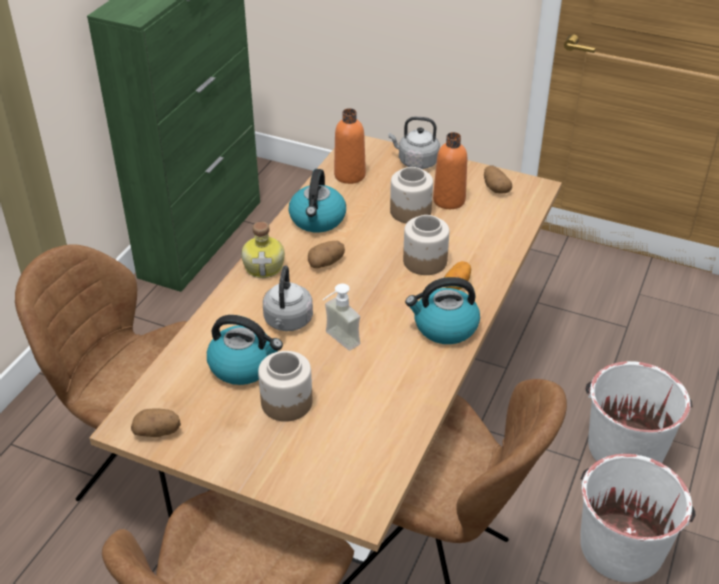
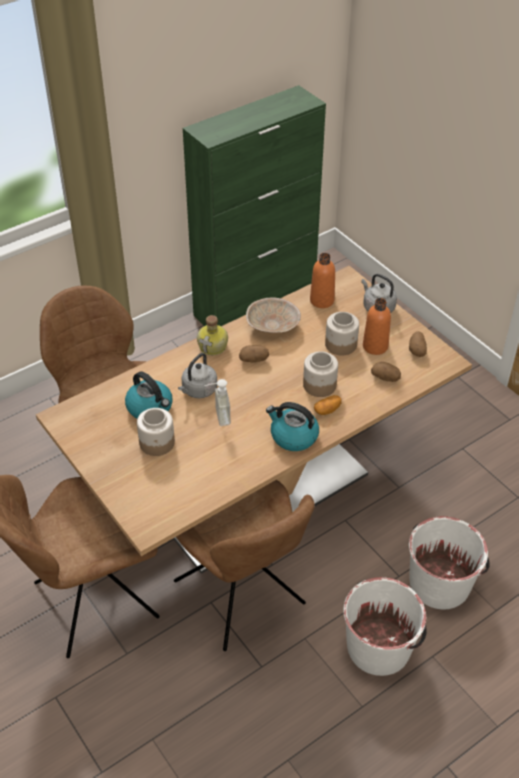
camera: 30 degrees right, 5 degrees up
(158, 432) = (73, 427): potato -> potato (385, 378)
(317, 220) = (273, 326): kettle -> beige bowl

